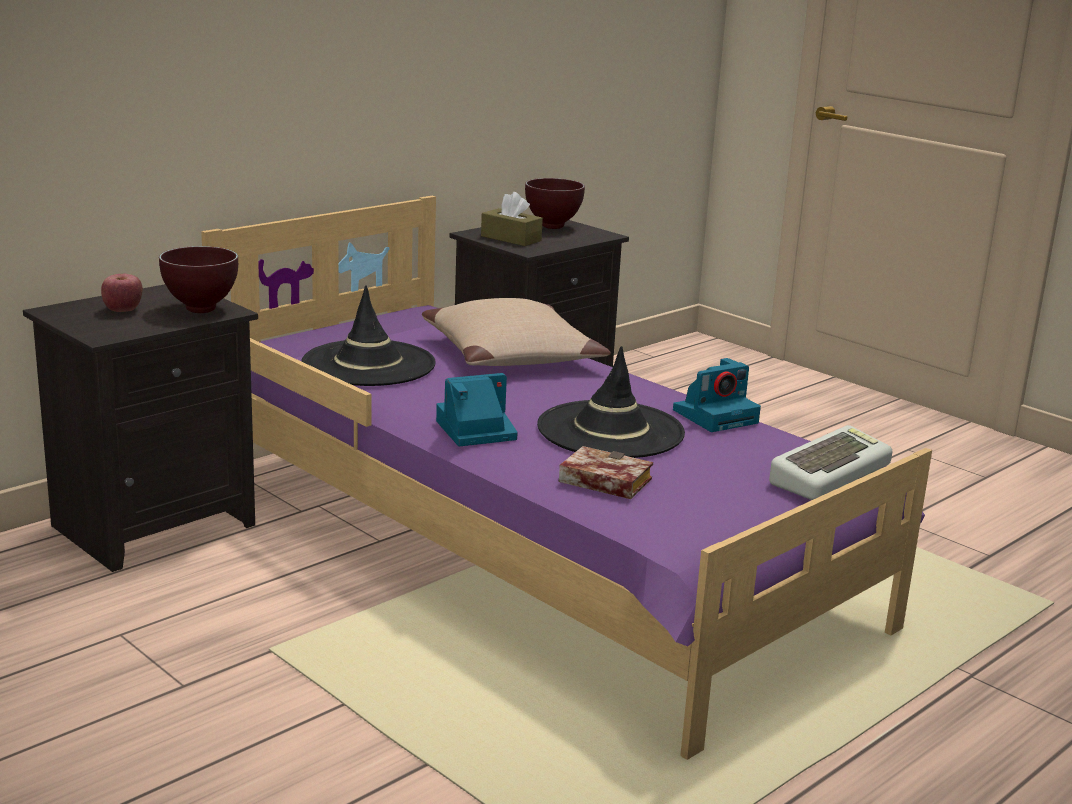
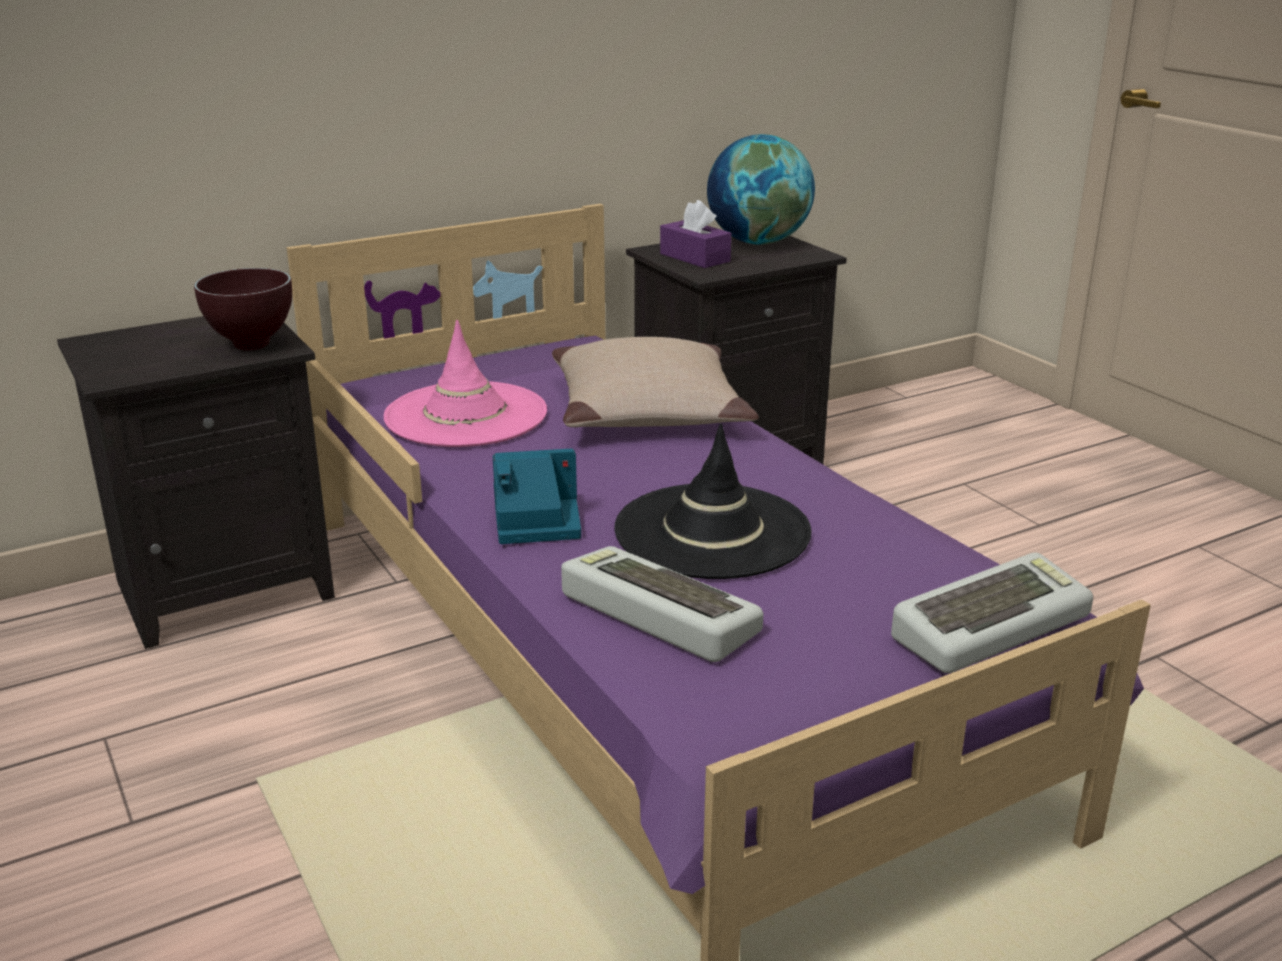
camera: 15 degrees right, 5 degrees up
(123, 310) = (164, 344): apple -> none
(368, 364) = (466, 415): black hat -> pink hat
(511, 238) = (695, 257): brown tissue box -> purple tissue box
(553, 226) = (758, 242): brown bowl -> globe
(601, 481) = (654, 615): book -> keyboard
(716, 416) = (869, 516): camera -> none

